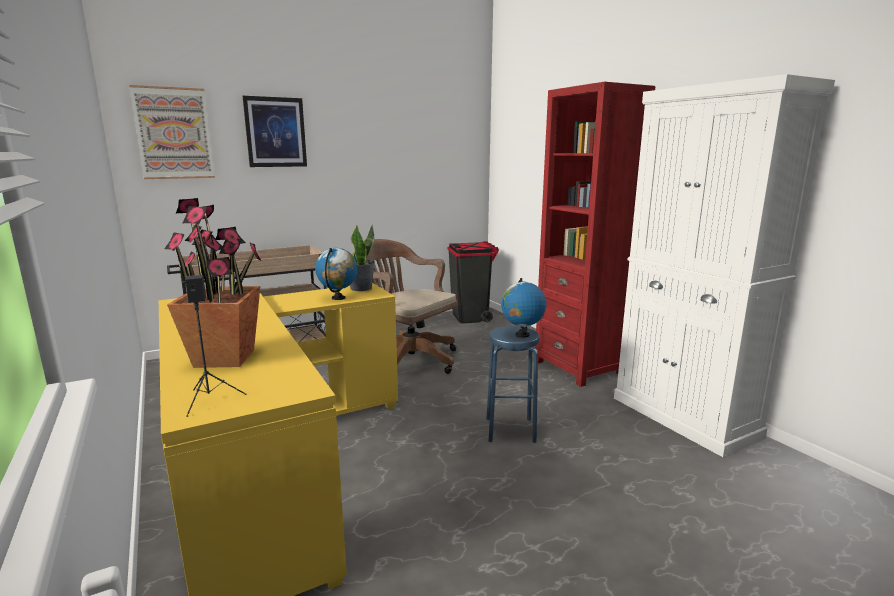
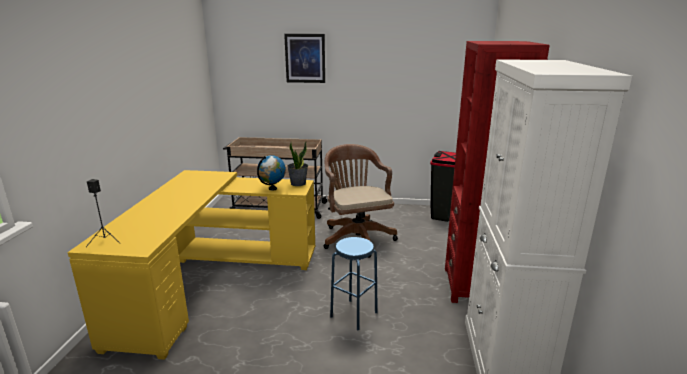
camera: 35 degrees right, 5 degrees up
(174, 133) = (243, 59): picture -> none
(225, 358) = (147, 218): potted plant -> none
(522, 335) = (357, 248): globe -> none

